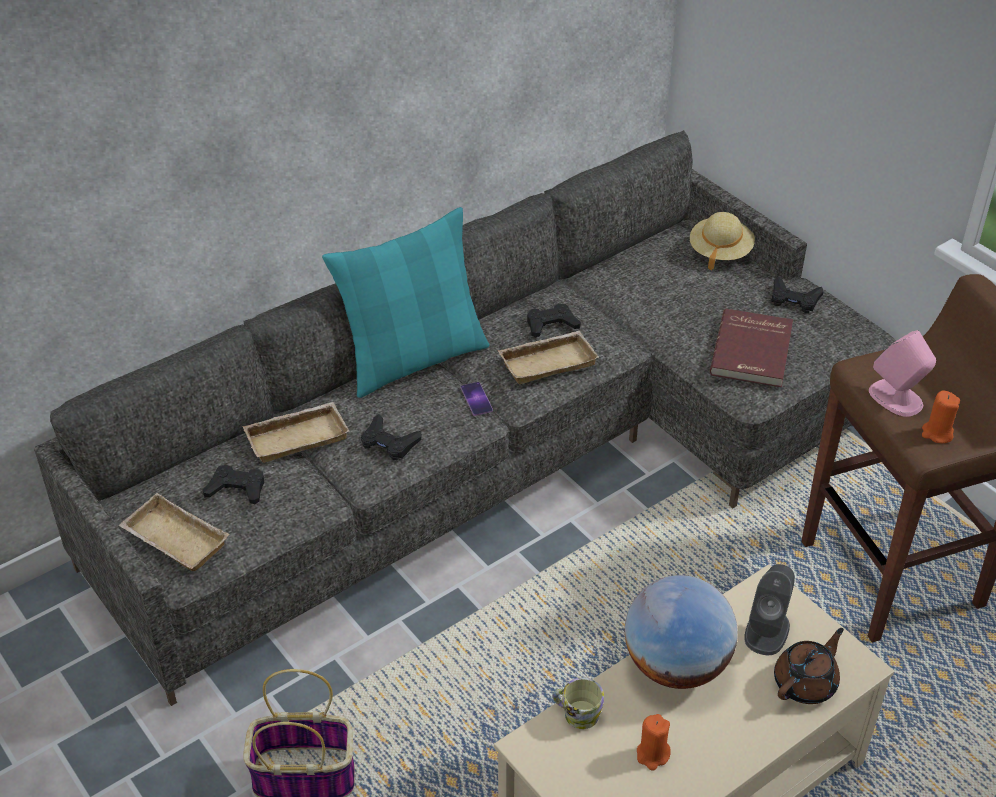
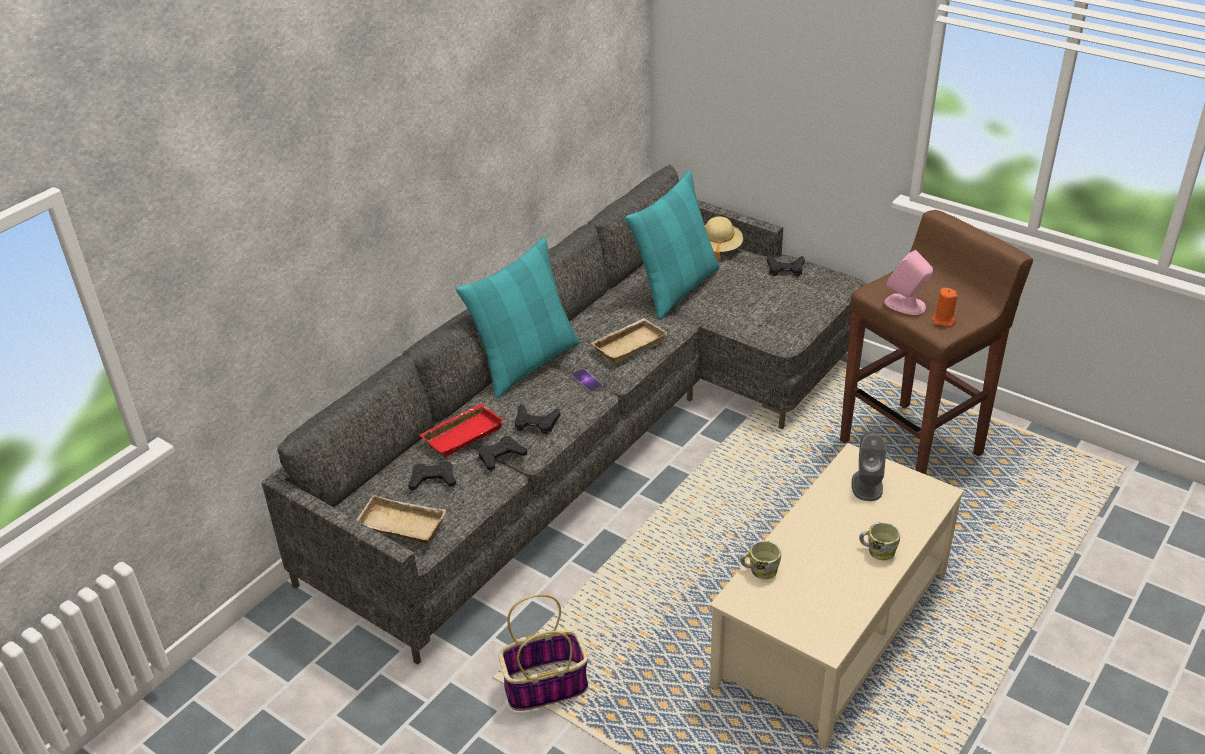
camera: 15 degrees left, 5 degrees down
(297, 436) = (462, 433): beige tray -> red tray
(551, 325) = (619, 319): black game controller -> black game controller (501, 456)
(642, 297) = (676, 288): none -> turquoise pillow
(652, 755) = (825, 583): orange candle -> none
(675, 665) = (814, 522): globe -> none
(740, 727) = (877, 550): none -> mug
(753, 351) = (772, 308): red book -> none
(806, 683) = (908, 511): brown teapot -> none

